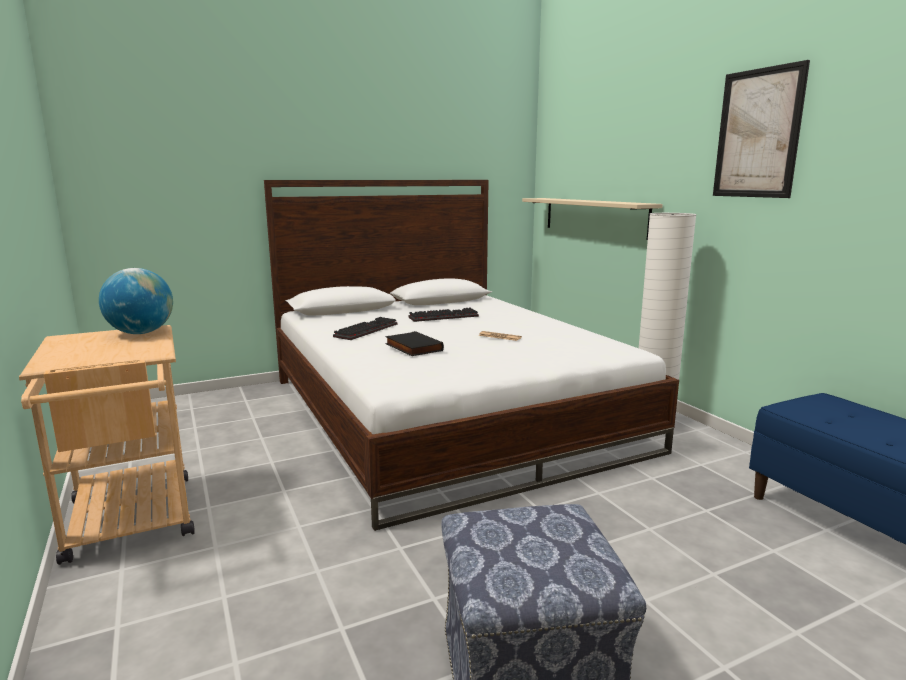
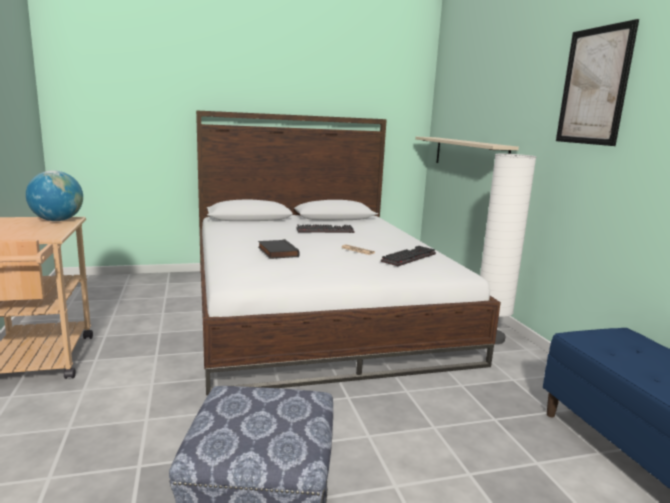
camera: 10 degrees right, 0 degrees up
(366, 330) = (254, 235): keyboard -> keyboard (408, 257)

